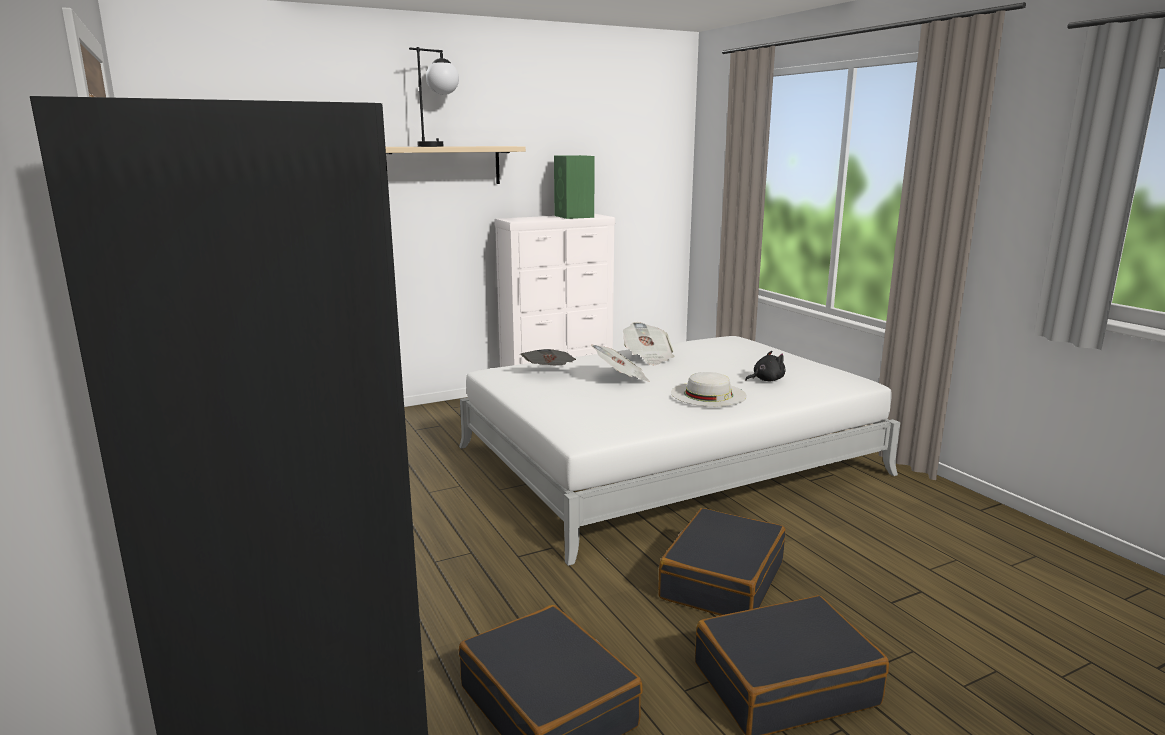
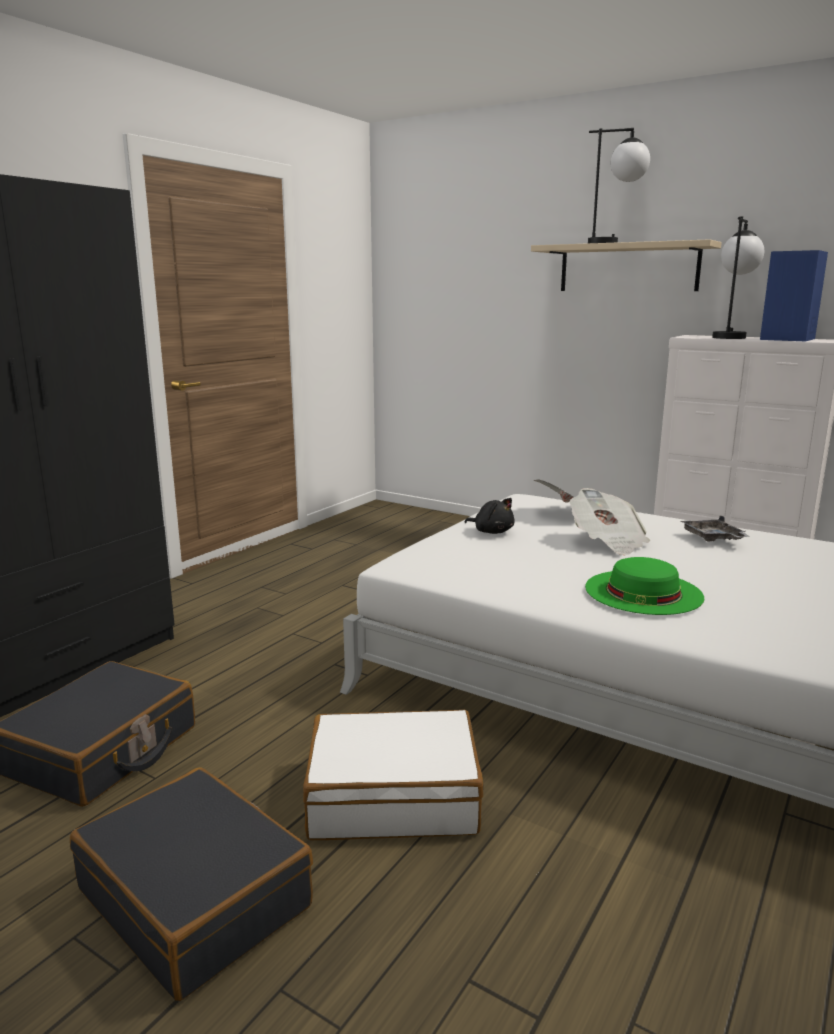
camera: 60 degrees right, 0 degrees up
(537, 218) = (730, 337): none -> table lamp
(574, 216) = (787, 339): green speaker -> blue speaker
(648, 357) = (713, 538): newspaper -> grey tray
(708, 394) = (643, 592): white hat -> green hat
(721, 580) = (393, 795): black suitcase -> white suitcase
(766, 380) = (778, 614): black plush toy -> black plush toy (492, 531)

